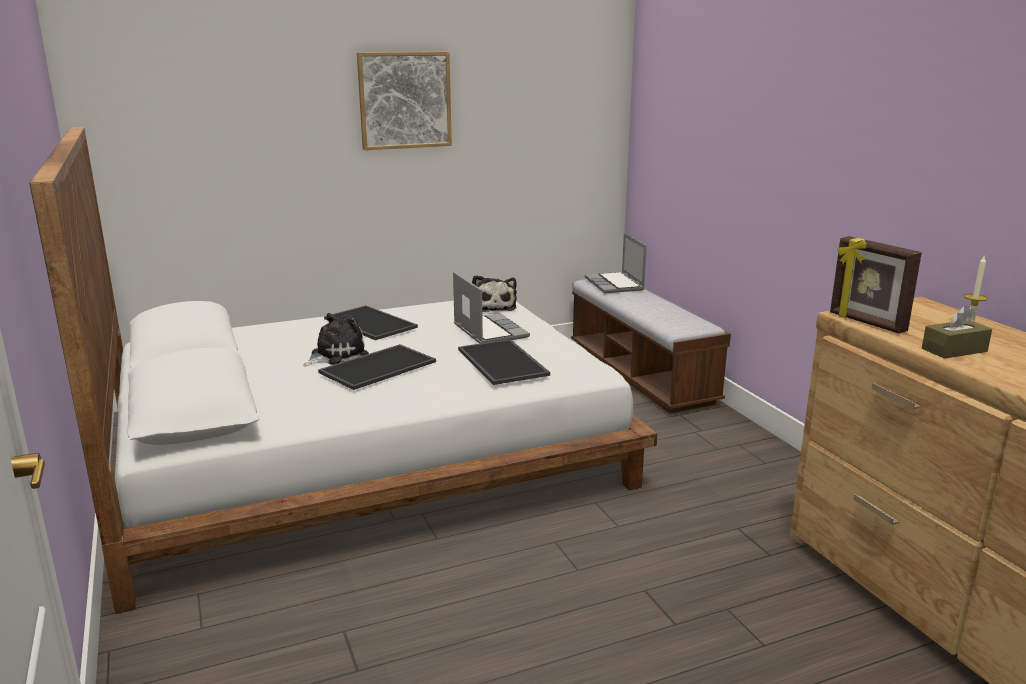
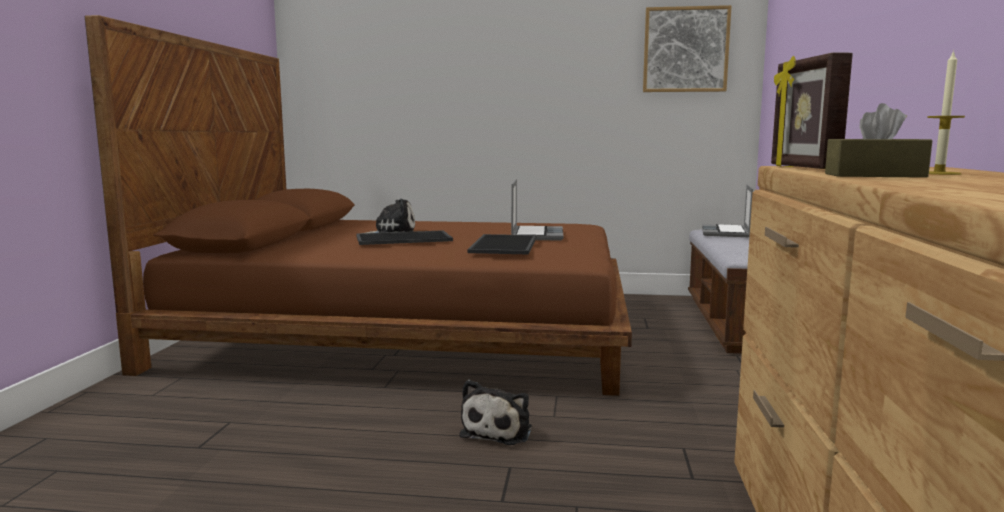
camera: 30 degrees right, 10 degrees down
(368, 323) = (449, 224): tray -> none
(368, 456) = (412, 331): white bed -> brown bed
(405, 100) = (531, 49): picture -> picture (685, 50)
(492, 307) = (569, 226): plush toy -> plush toy (499, 431)

